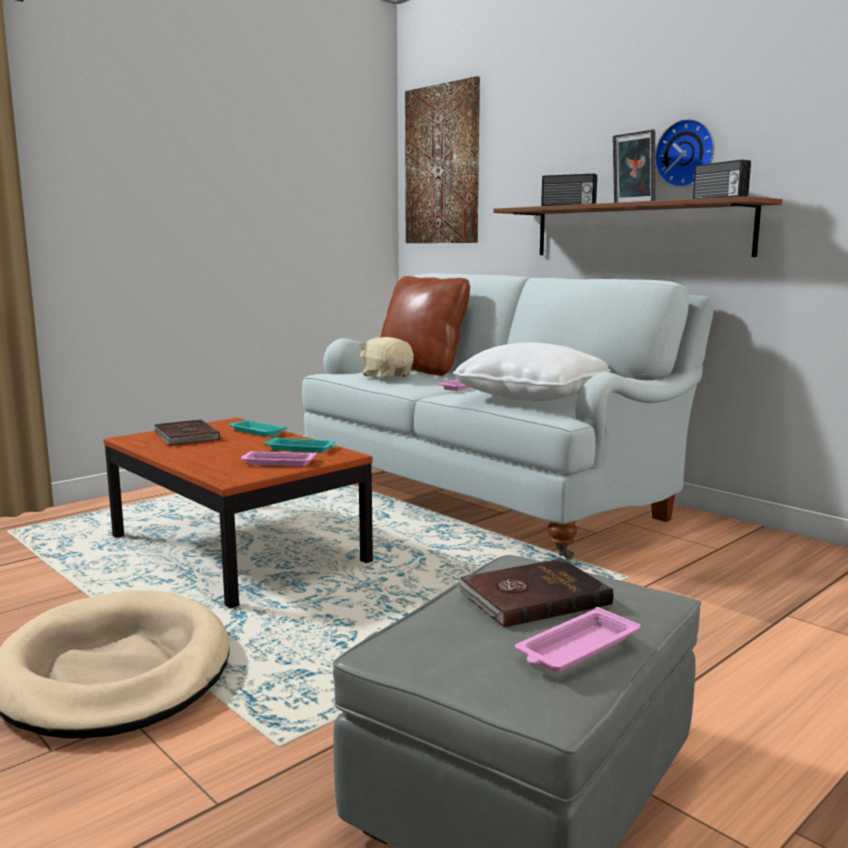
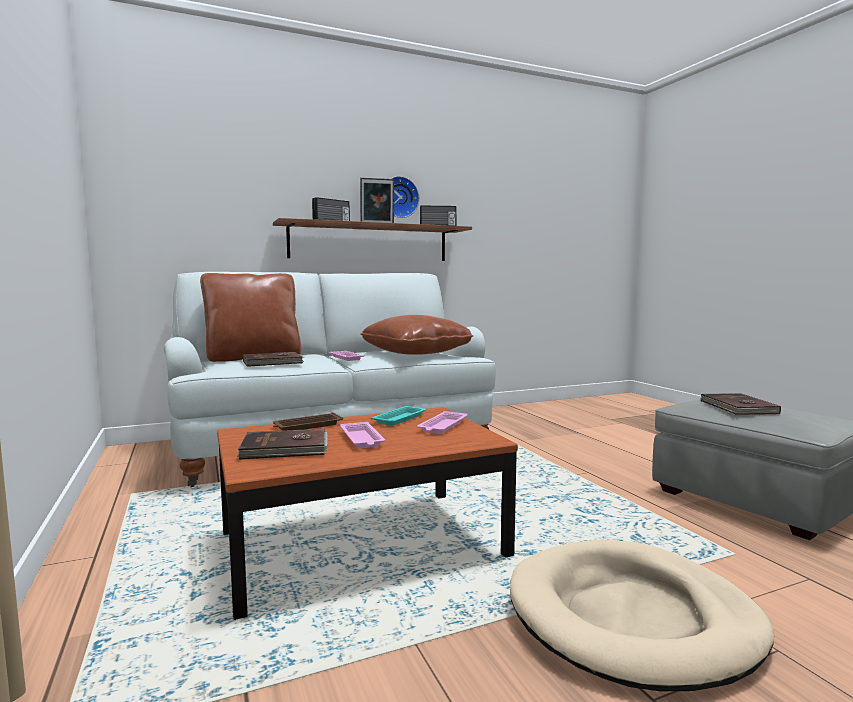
camera: 70 degrees left, 5 degrees down
(256, 431) = (307, 426): turquoise tray -> brown tray
(386, 376) = (273, 362): beige plush toy -> brown book
(442, 165) = (160, 172): picture -> none
(531, 397) = (416, 353): white pillow -> brown pillow
(576, 649) = (794, 409): pink tray -> pink tray (362, 439)

